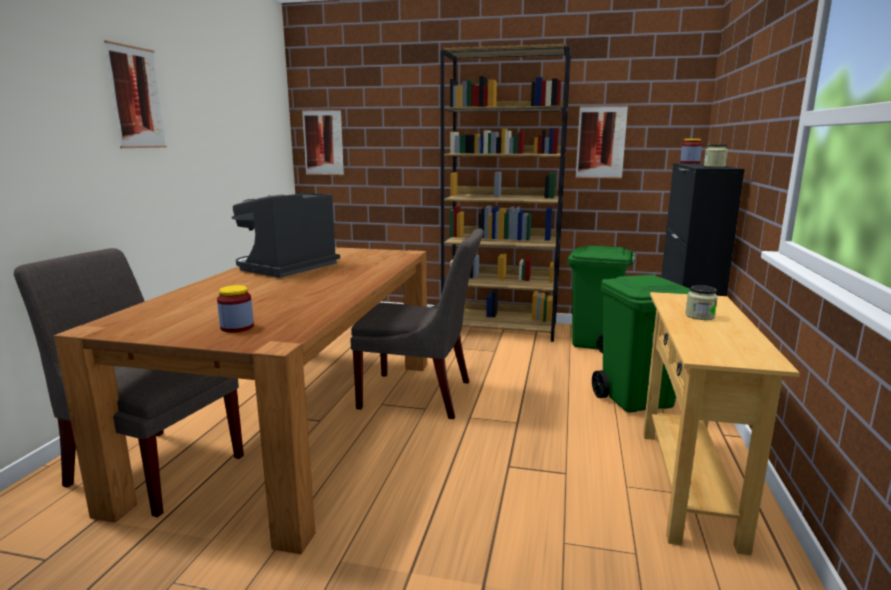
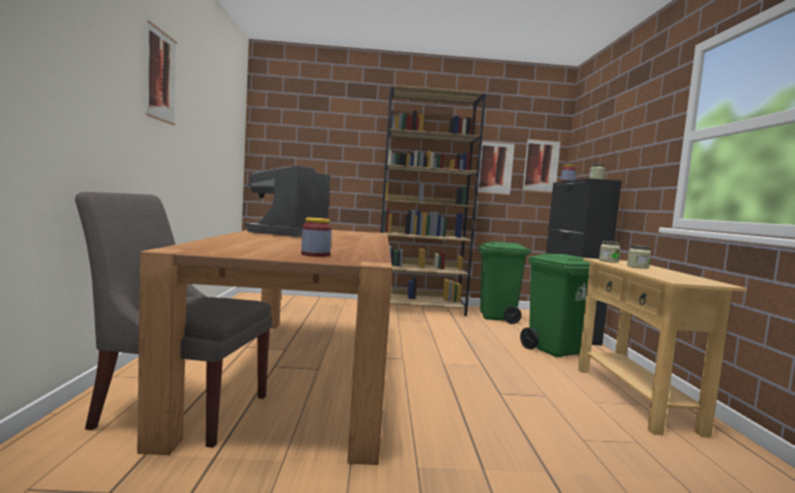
camera: 15 degrees left, 10 degrees down
(323, 142) = (274, 152): picture -> picture (541, 166)
(421, 395) = (392, 350): grey chair -> none
(676, 301) = (608, 261): none -> jar

